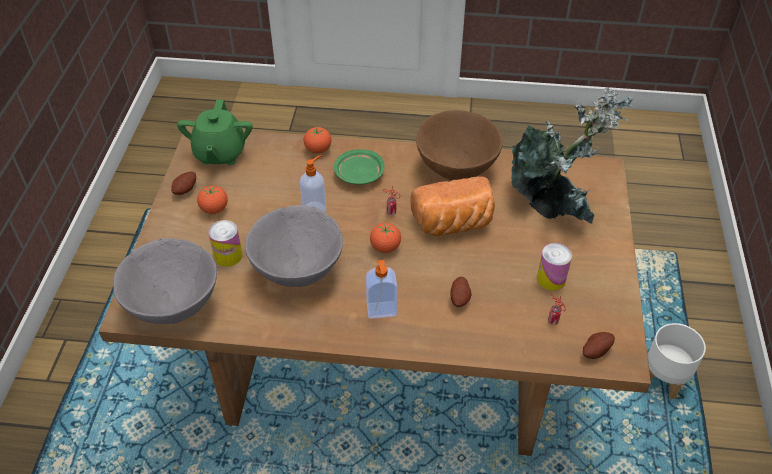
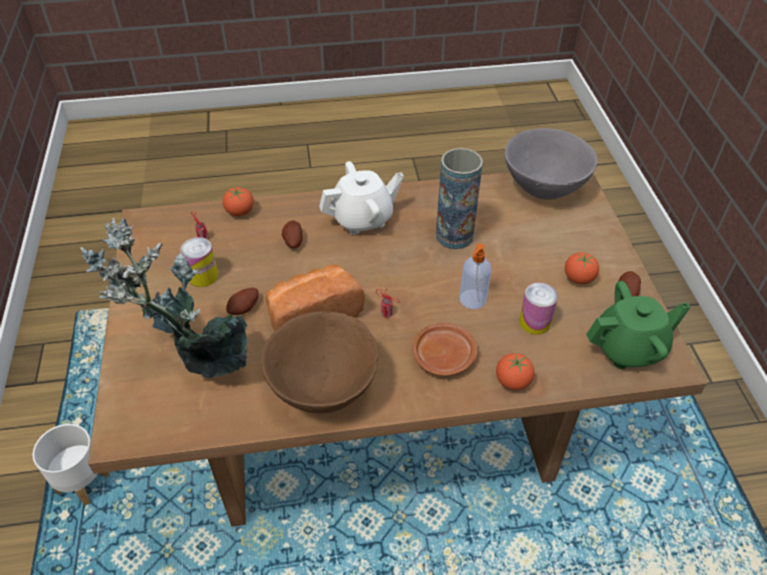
camera: 165 degrees right, 0 degrees up
(220, 153) = (628, 348): green teapot -> green teapot turned 90 degrees clockwise
(228, 256) = (529, 237): can -> can (534, 322)
(298, 271) = (454, 236): grey bowl -> vase
(359, 174) = (444, 355): green plate -> brown plate
(381, 310) = (362, 219): soap dispenser -> white teapot
(385, 247) = (379, 274): tomato -> tomato (240, 212)
(595, 350) = (166, 223): potato -> potato (245, 309)

